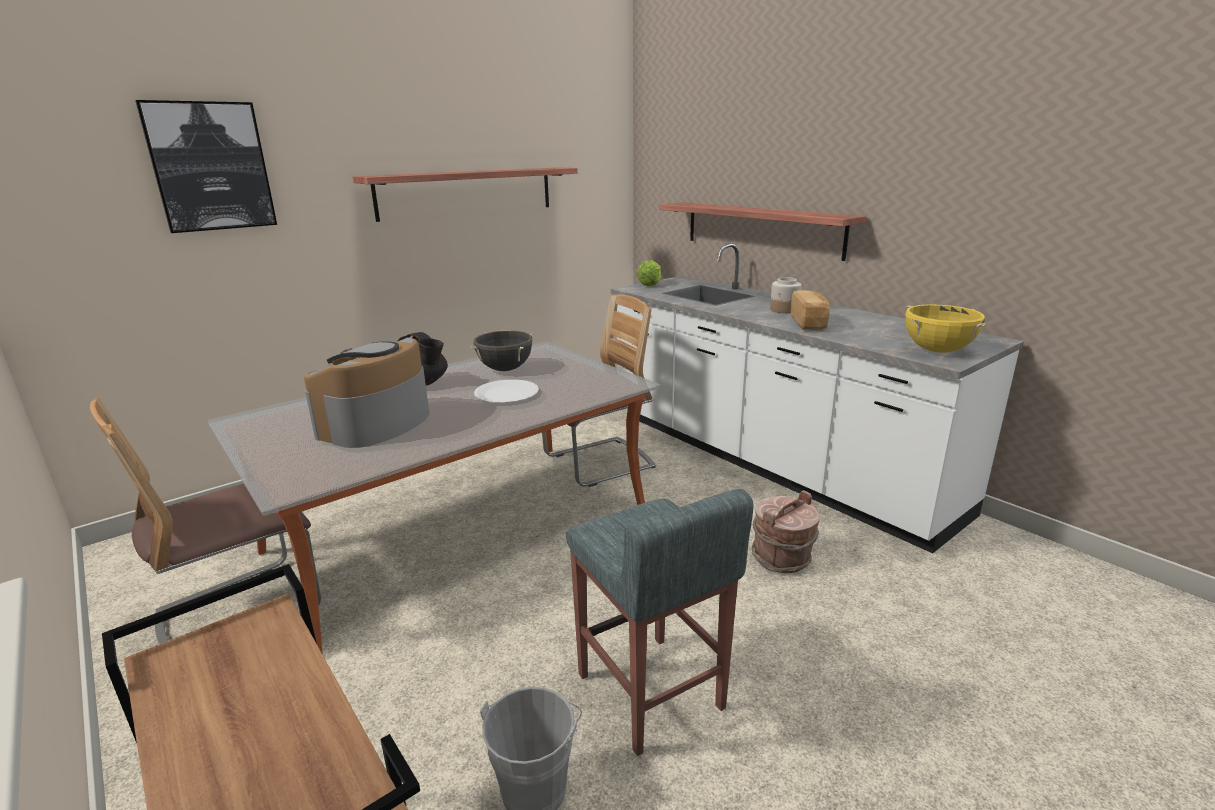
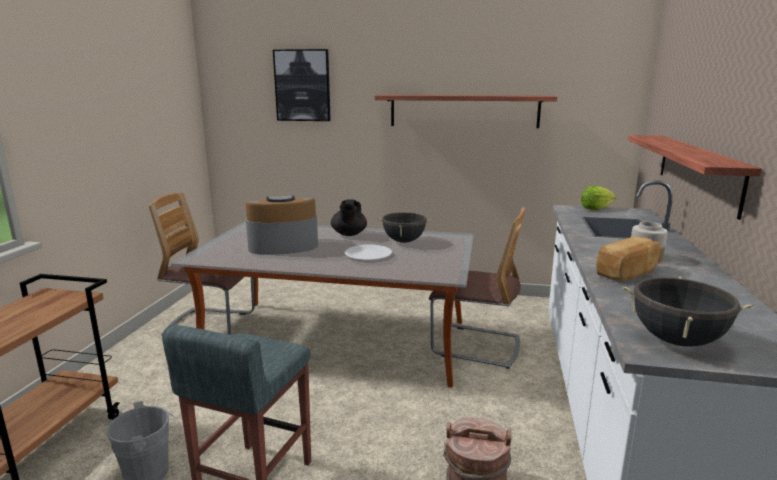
camera: 50 degrees right, 5 degrees down
(937, 351) = (676, 340): yellow cooking pot -> black cooking pot

